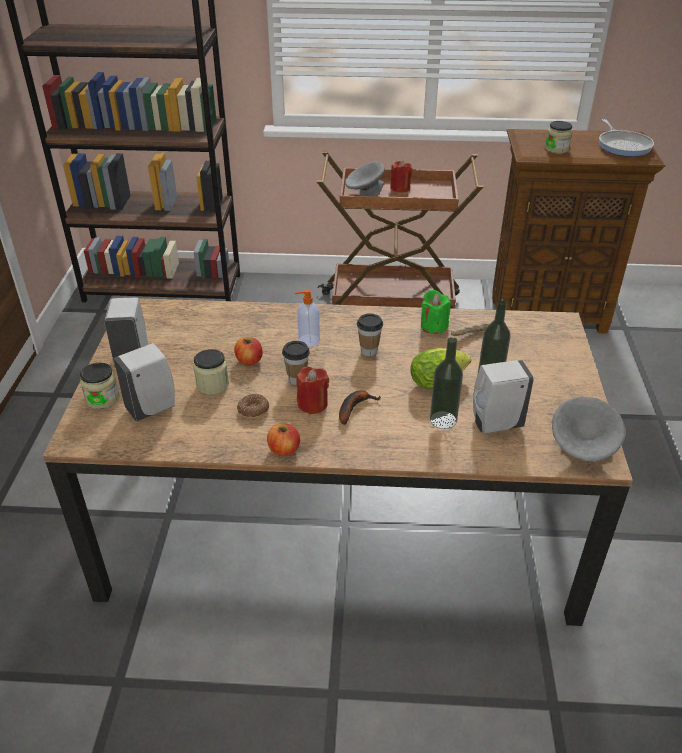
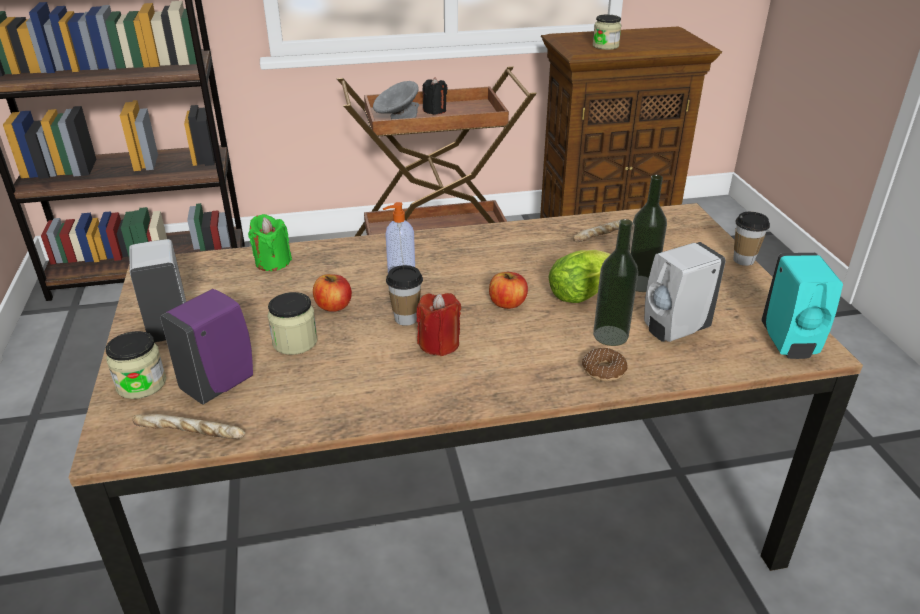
camera: 15 degrees left, 5 degrees down
(123, 442) = (191, 436): none -> bread
(153, 408) = (221, 384): white soap dispenser -> purple soap dispenser
(253, 410) = (364, 364): donut -> donut (604, 370)
(284, 449) = (426, 405): apple -> apple (507, 303)
(354, 408) = (494, 339): banana -> none
(369, 351) = (482, 274): cup -> cup (743, 260)
(400, 188) = (434, 111): red candle -> black candle
(433, 326) = (545, 237): green candle -> green candle (272, 262)
(582, 452) = (789, 344): grey bowl -> turquoise soap dispenser
(623, 146) = (670, 38): frying pan -> none

